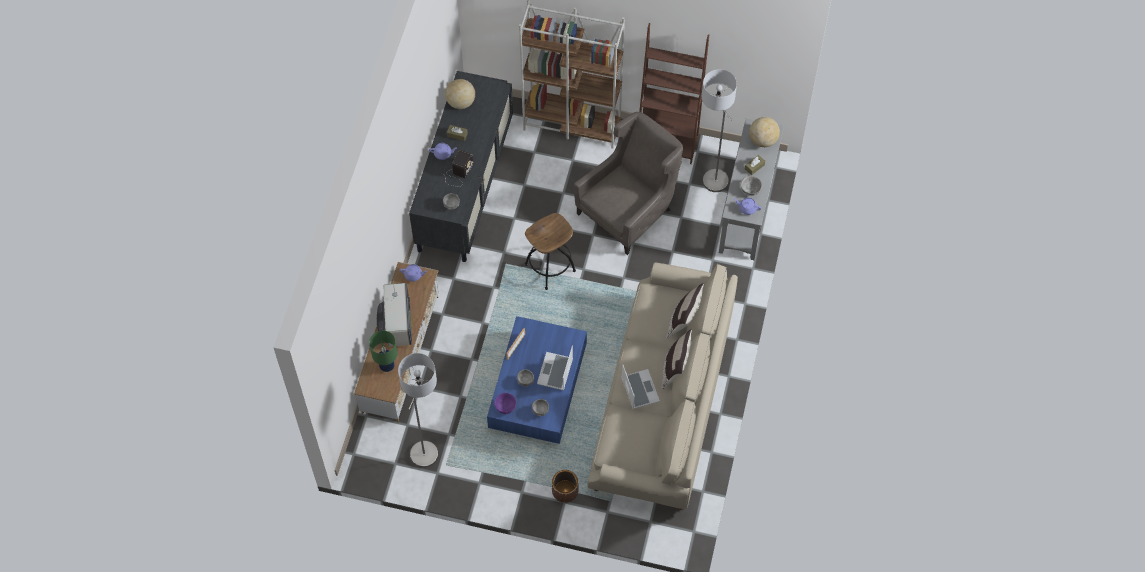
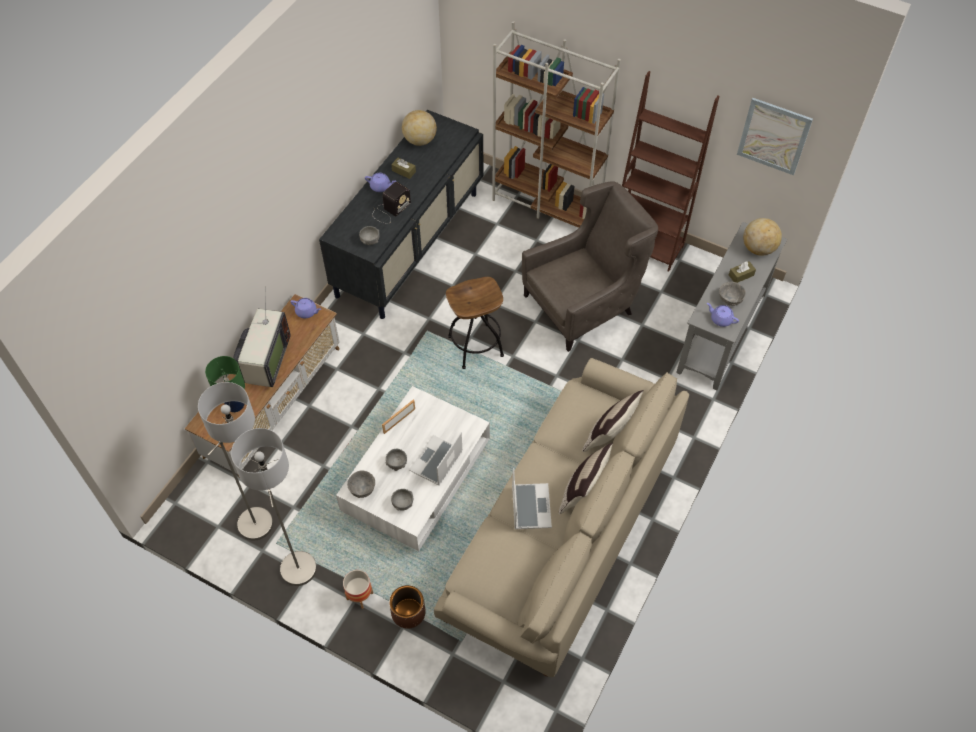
camera: 15 degrees right, 5 degrees down
(506, 407) = (362, 489): purple bowl -> grey bowl
(524, 488) = (360, 596): none -> planter
(538, 388) = (416, 478): blue coffee table -> white coffee table
(711, 175) = (688, 288): grey floor lamp -> grey floor lamp (296, 559)
(757, 55) = (774, 136): none -> picture

